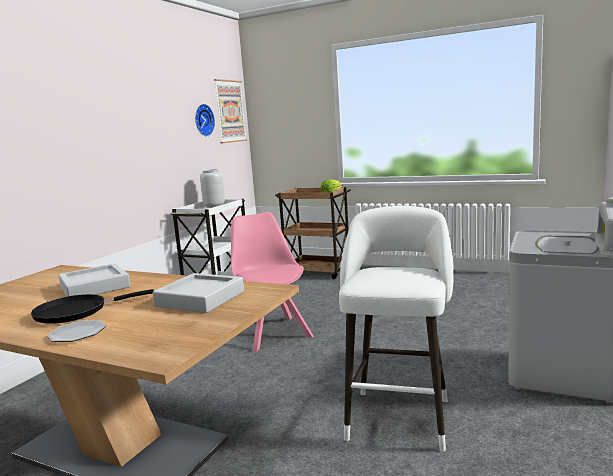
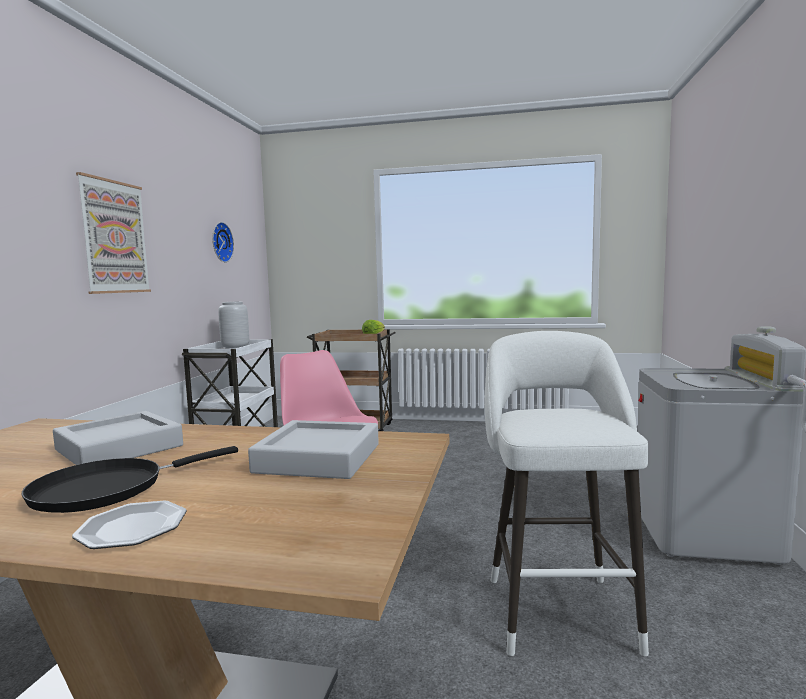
camera: 15 degrees left, 5 degrees down
(230, 111) = (249, 237): picture -> picture (114, 237)

